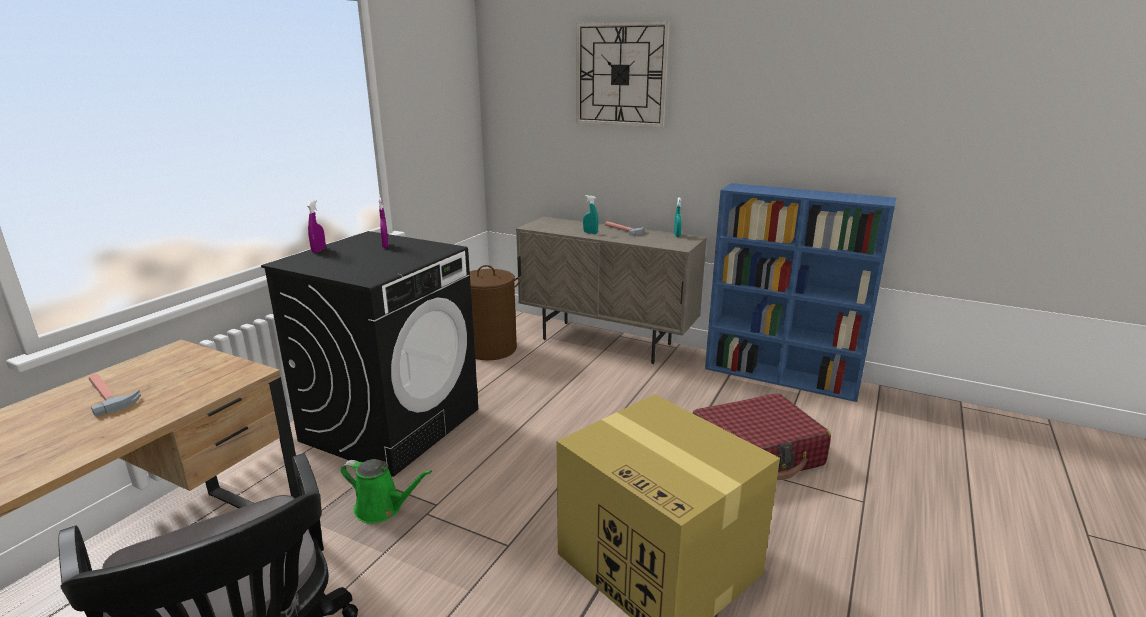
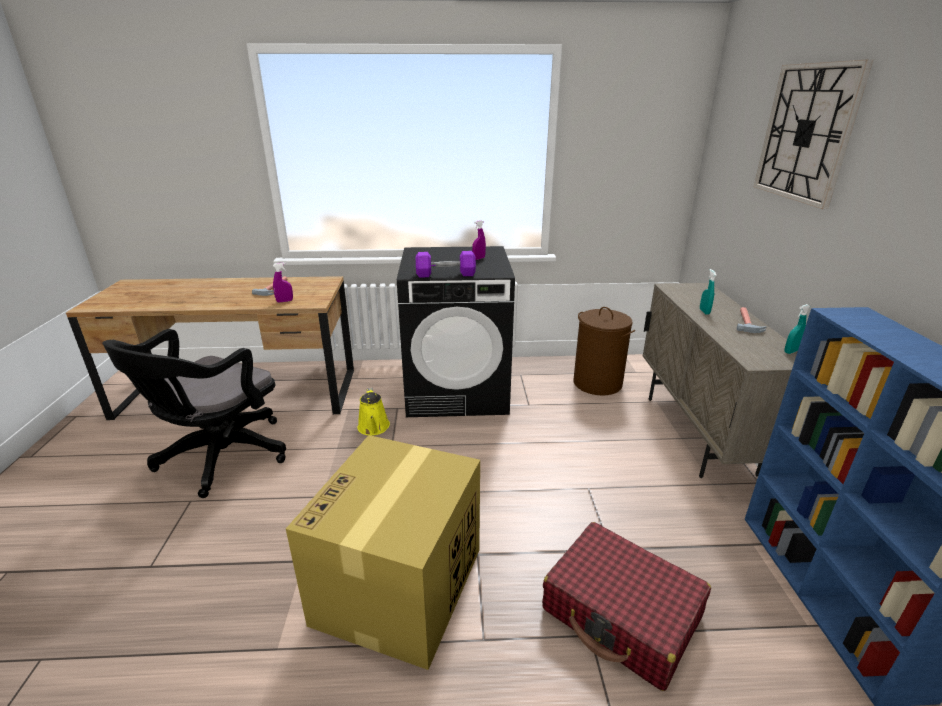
camera: 60 degrees right, 5 degrees up
(319, 250) = (445, 249): purple spray bottle -> purple spray bottle (285, 301)
(382, 508) = (374, 428): green watering can -> yellow watering can
(404, 266) = (445, 274): none -> purple dumbbell

